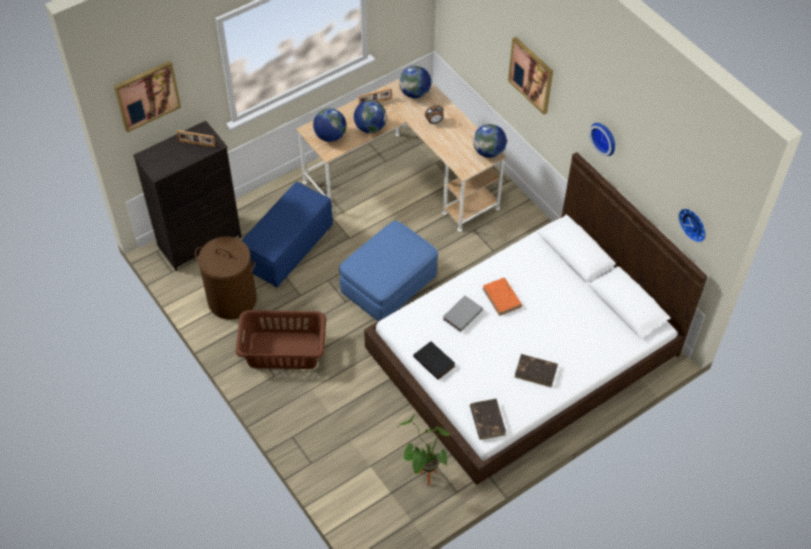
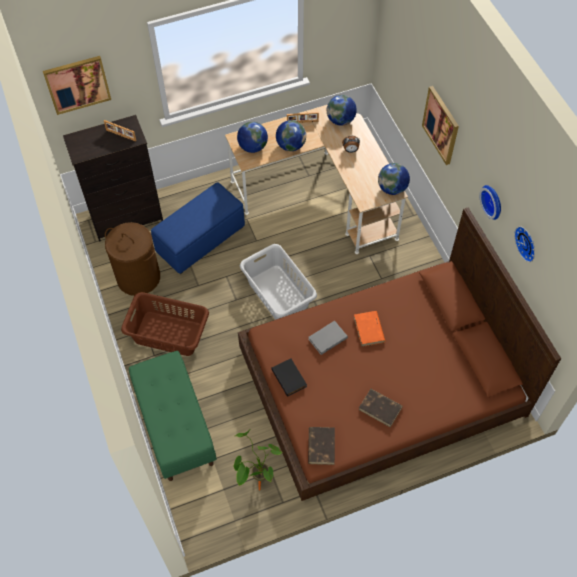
camera: 15 degrees right, 5 degrees up
(319, 442) = (175, 426): none -> green bench
(389, 286) = (278, 293): blue ottoman -> grey laundry basket
(523, 352) = (381, 382): white bed -> brown bed
(694, 223) = (558, 306): wall clock -> wall clock (527, 243)

